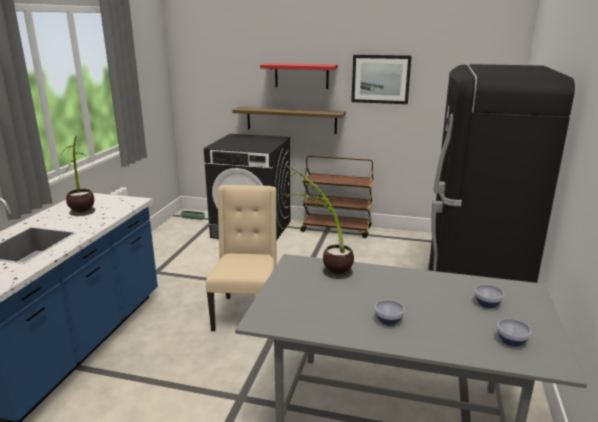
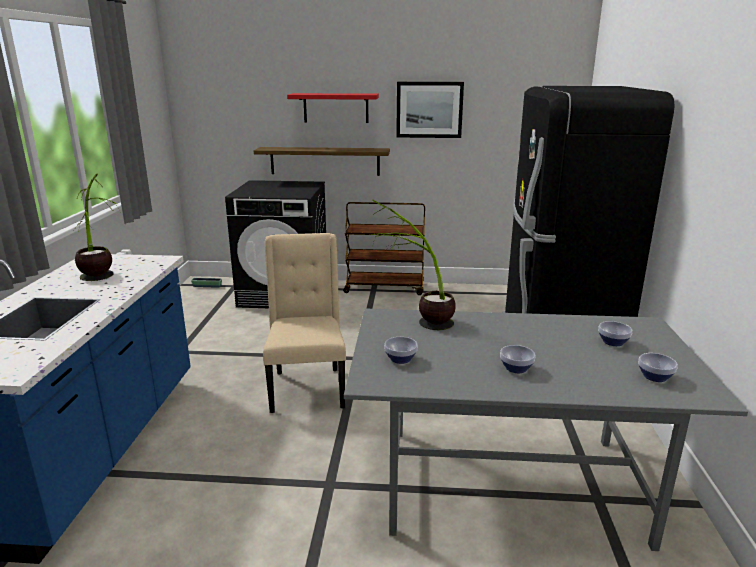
camera: 10 degrees left, 0 degrees up
(294, 302) = (401, 359): none -> bowl

